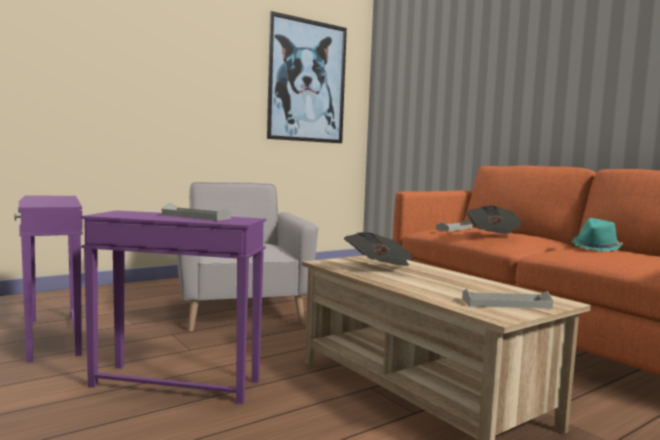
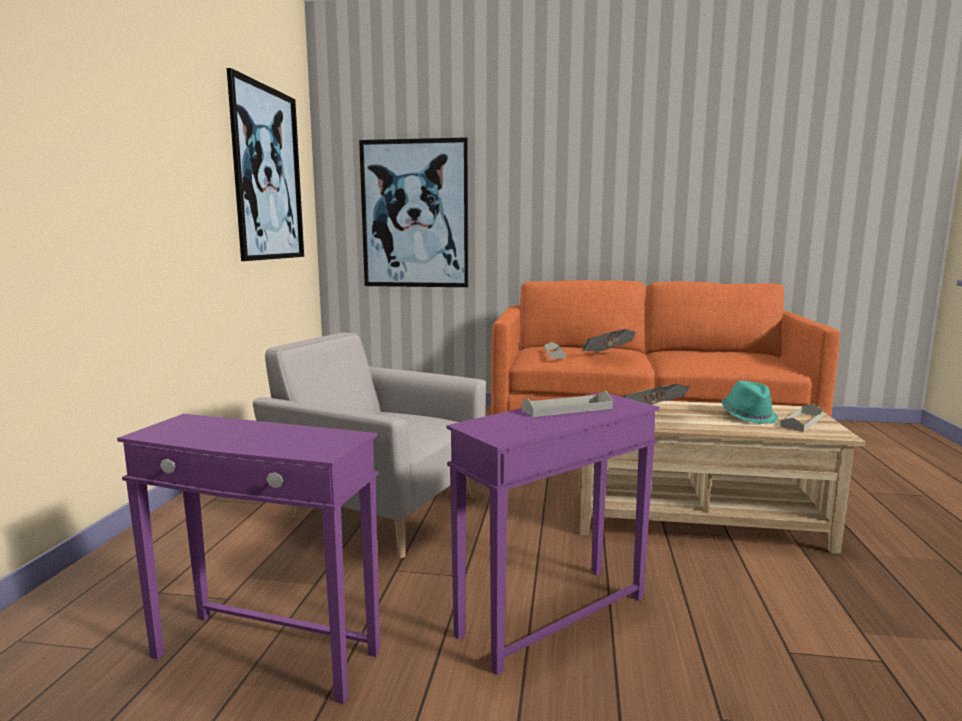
camera: 45 degrees left, 5 degrees up
(425, 109) = (415, 214): none -> picture
(596, 247) = (686, 352): turquoise hat -> turquoise hat (748, 416)

